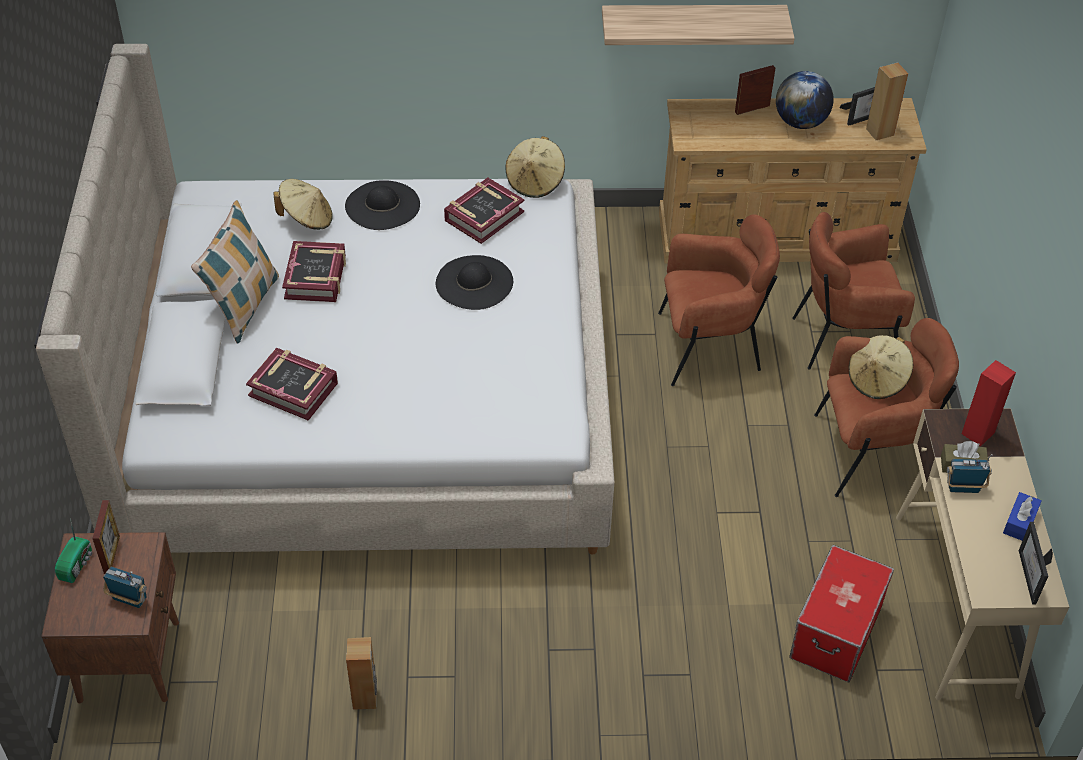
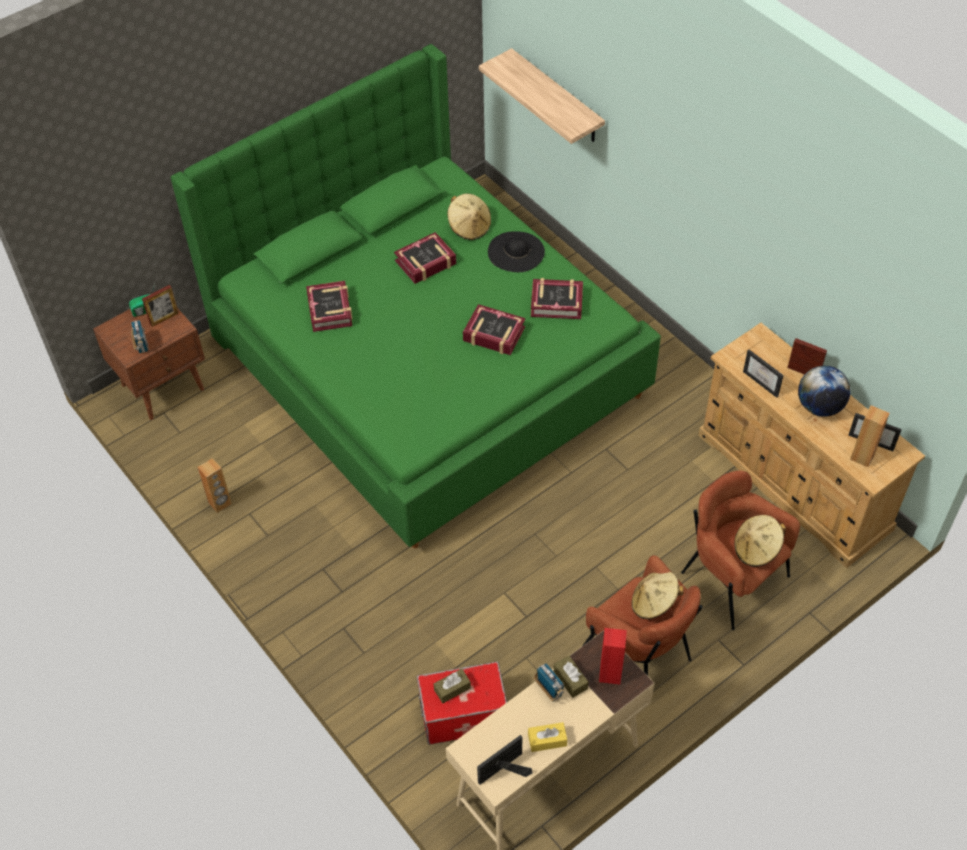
camera: 55 degrees right, 5 degrees up
(244, 306) = (373, 248): pillow -> none
(365, 403) = (427, 364): beige bed -> green bed
(474, 282) = (494, 334): black hat -> book
(535, 182) = (615, 308): beige hat -> beige hat (756, 549)
(692, 24) = (789, 278): shelf -> shelf (556, 97)
(709, 347) = (645, 505): brown armchair -> none
(739, 137) = (764, 382): none -> picture frame
(837, 600) = (452, 689): none -> brown tissue box
(1020, 522) = (547, 740): blue tissue box -> yellow tissue box

